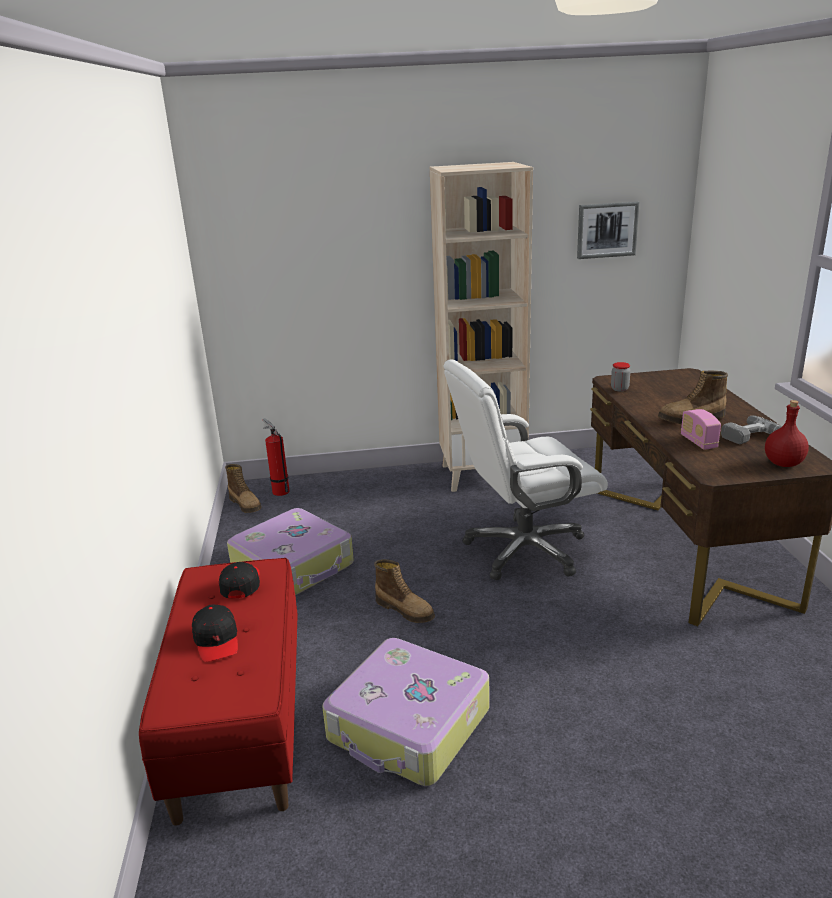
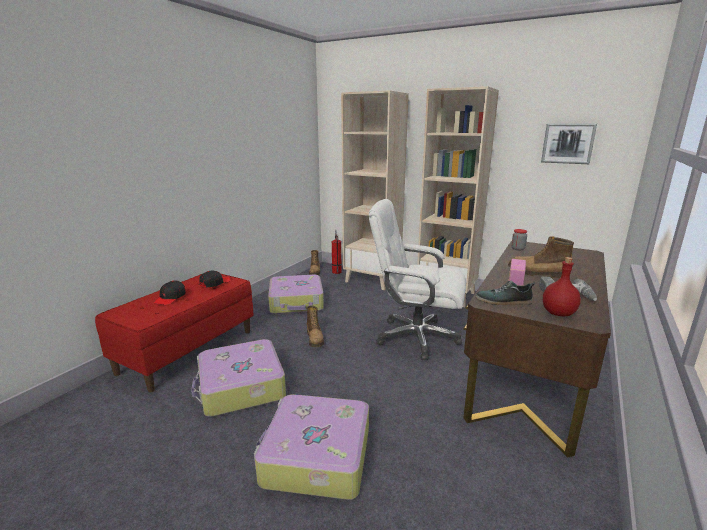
camera: 35 degrees right, 5 degrees down
(355, 486) = (373, 280): none -> beige bookcase
(615, 748) = (315, 456): none -> suitcase
(724, 468) = (503, 301): none -> shoe

